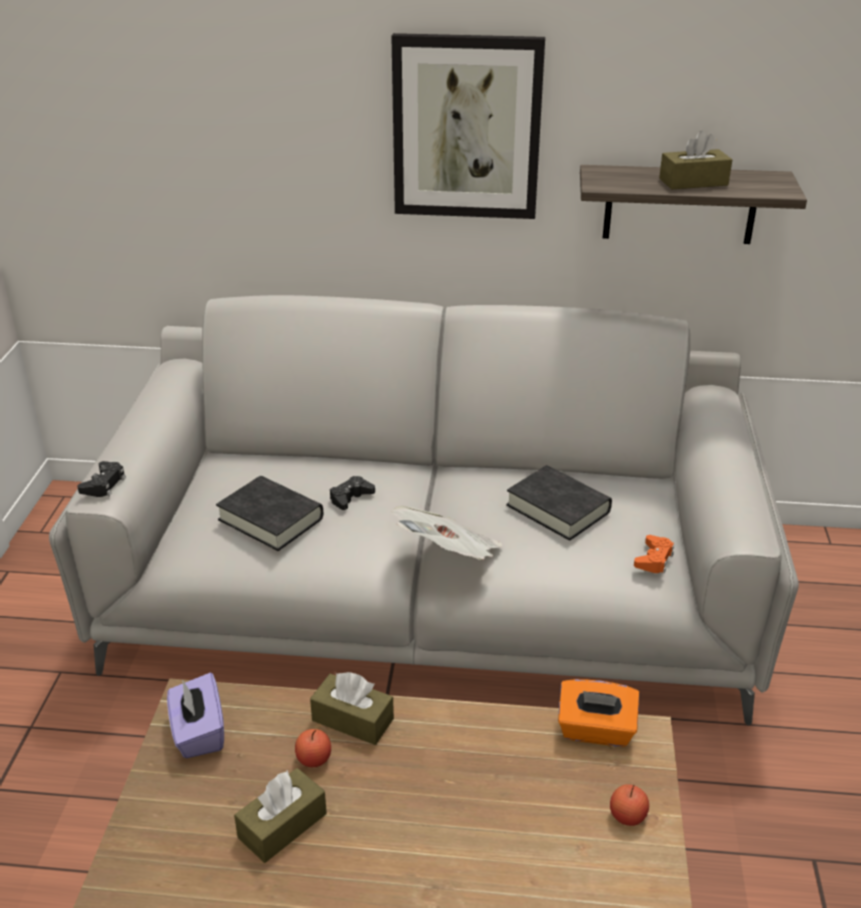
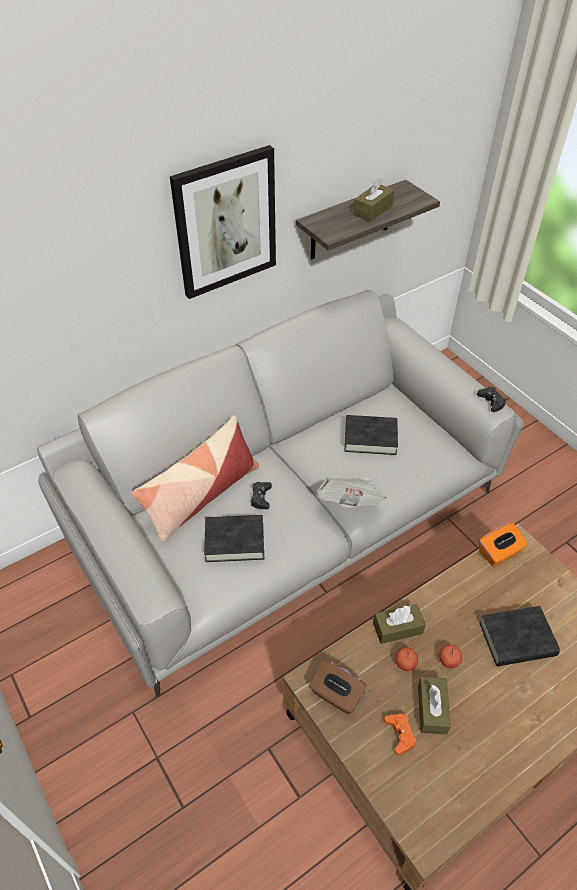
camera: 40 degrees left, 15 degrees up
(104, 484) = (147, 591): black game controller -> black game controller (491, 401)
(198, 733) = (336, 695): purple tissue box -> brown tissue box
(294, 466) = (201, 496): none -> pillow
(492, 836) = (517, 639): none -> black book
(627, 816) = (552, 586): apple -> apple (448, 660)
(654, 559) = (440, 441): orange game controller -> orange game controller (400, 734)

